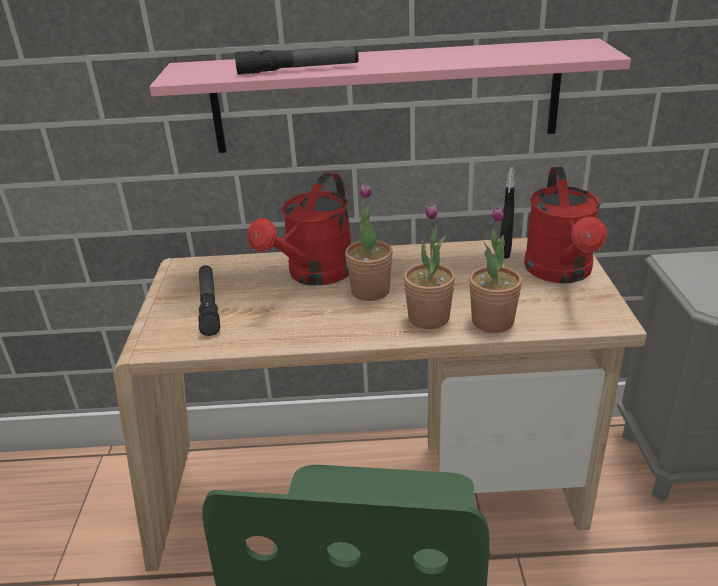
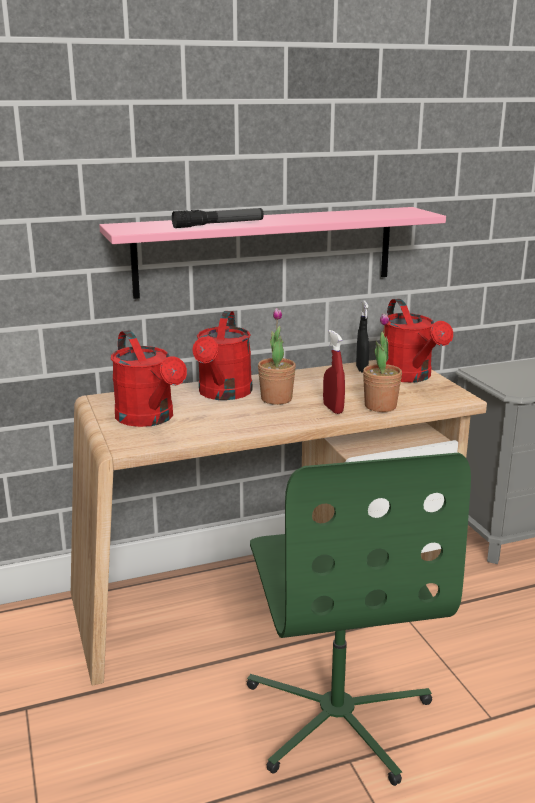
camera: 20 degrees left, 10 degrees down
(209, 305) = (149, 419): flashlight -> red watering can
(429, 318) = (333, 409): potted plant -> red spray bottle

